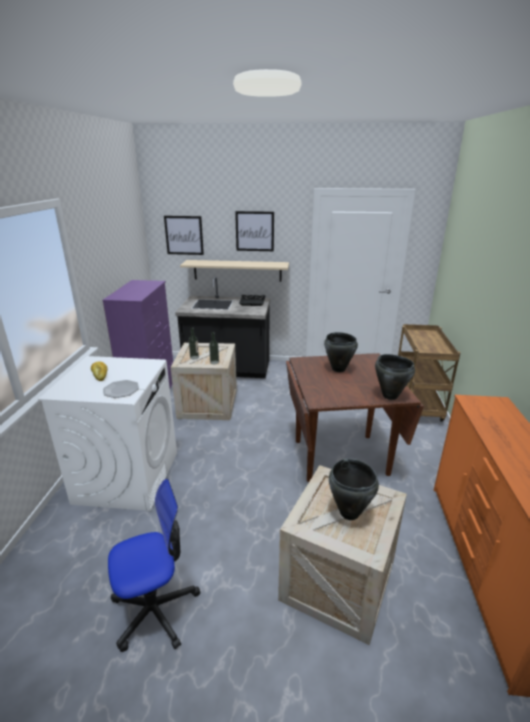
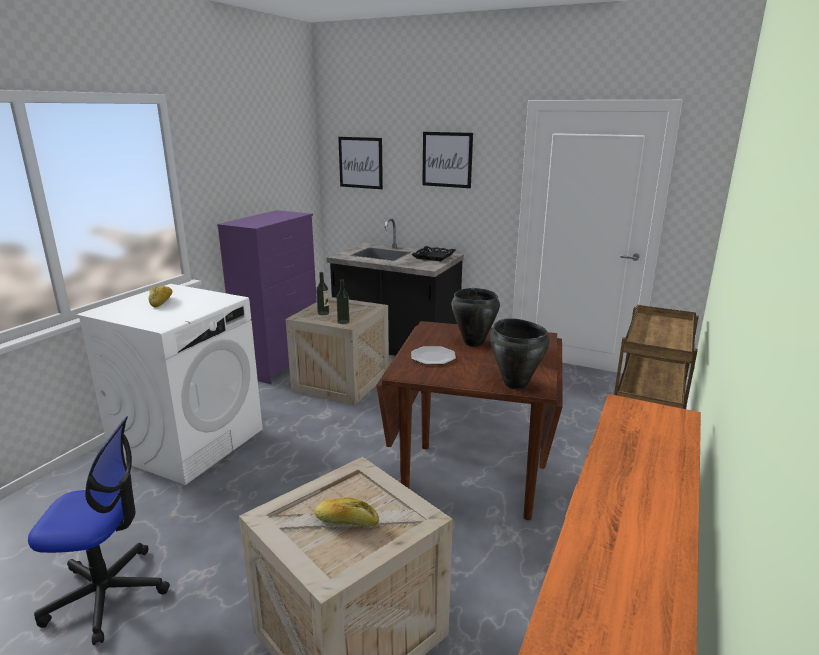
camera: 20 degrees right, 5 degrees down
(121, 390) = (164, 318): plate -> plate (433, 357)
(237, 270) = (423, 213): beige shelf -> none
(349, 513) = (346, 521): black cooking pot -> bread

